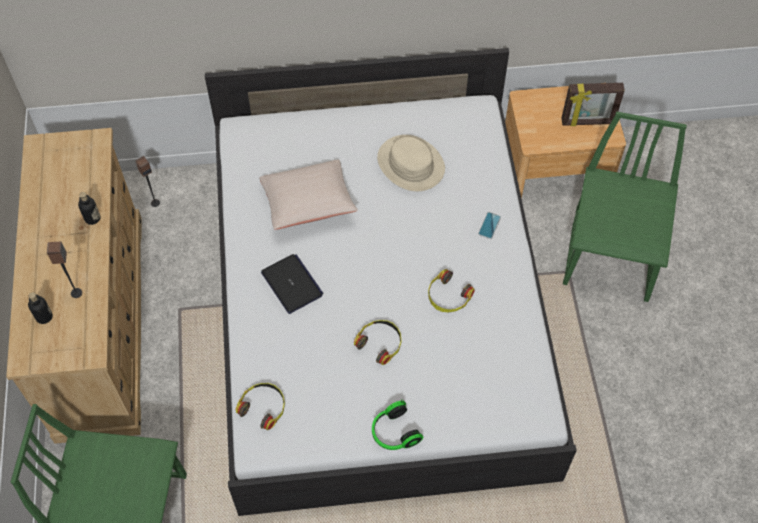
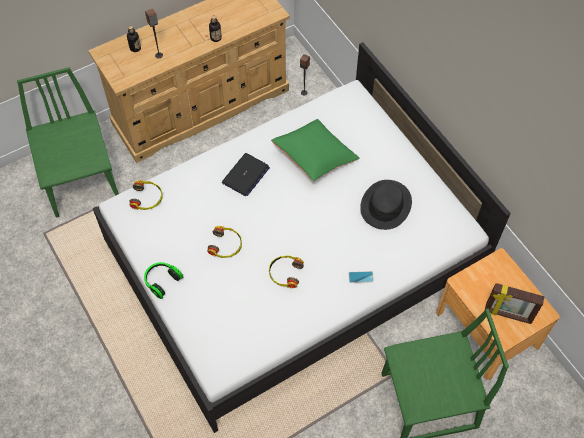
camera: 65 degrees right, 0 degrees up
(308, 203) = (315, 157): beige pillow -> green pillow
(410, 164) = (385, 205): beige hat -> black hat
(587, 122) = (508, 315): picture frame -> picture frame turned 45 degrees counterclockwise

